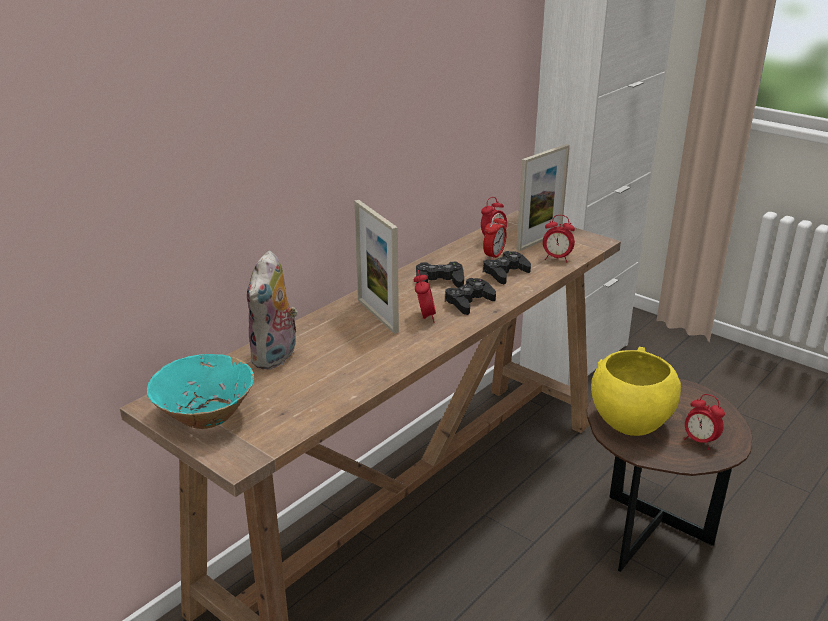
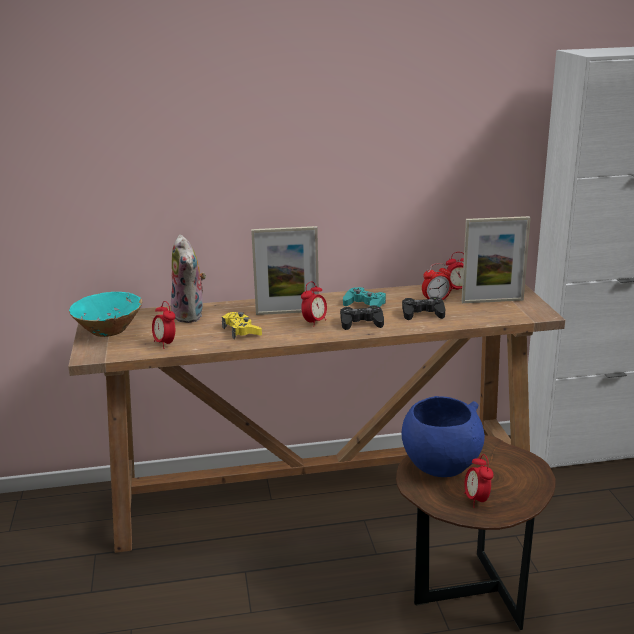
camera: 40 degrees right, 5 degrees down
(276, 357) = (191, 315): plush toy -> plush toy turned 75 degrees counterclockwise
(367, 355) = (241, 331): none -> yellow game controller
(377, 315) = (287, 312): picture frame -> picture frame turned 105 degrees counterclockwise
(439, 281) = (365, 305): black game controller -> turquoise game controller
(556, 258) = (482, 316): alarm clock -> alarm clock (165, 344)
(629, 422) = (440, 465): yellow bowl -> blue bowl

